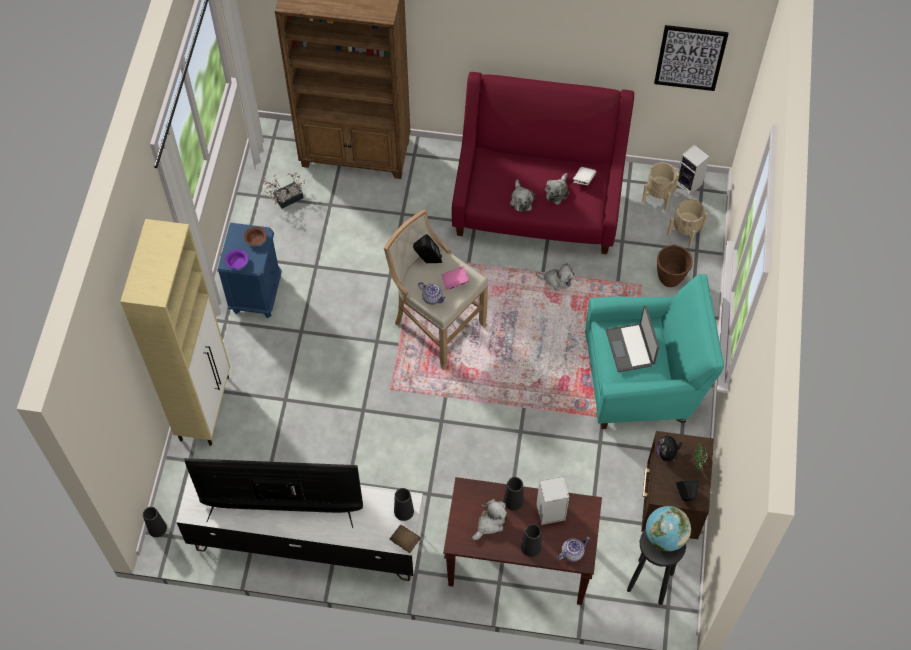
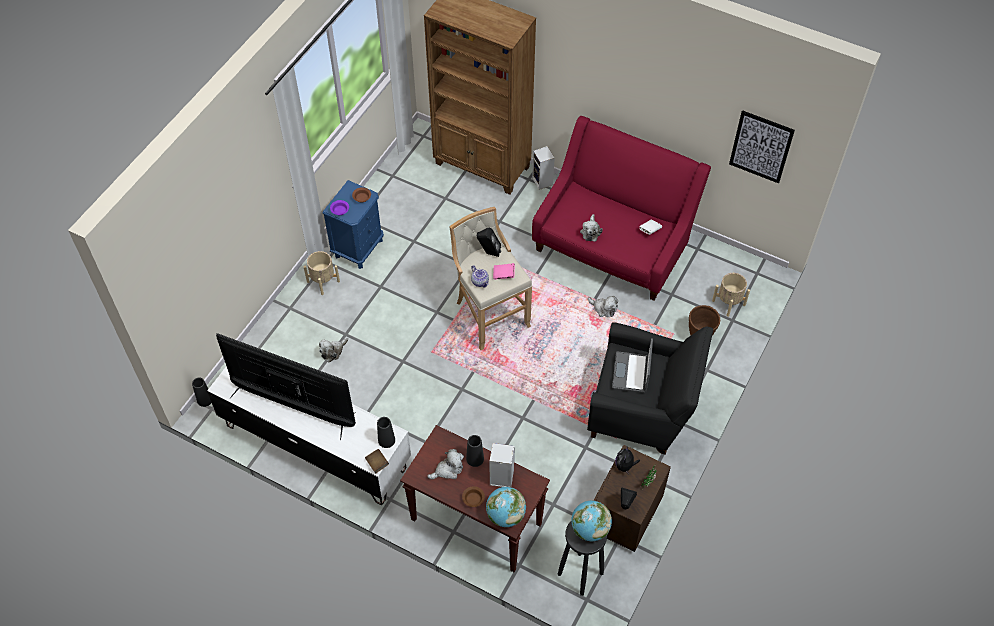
camera: 20 degrees right, 5 degrees down
(205, 407) = (281, 321): beige cabinet -> none
(285, 199) = (412, 184): potted plant -> none
(531, 547) = (473, 500): black vase -> brown bowl
(557, 192) = (623, 234): plush toy -> plush toy (333, 351)
(572, 552) = (505, 515): teapot -> globe
(644, 381) = (643, 410): turquoise armchair -> black armchair
(658, 196) = (717, 267): beige planter -> beige planter (323, 281)
(689, 184) = (748, 266): speaker -> speaker (543, 182)

